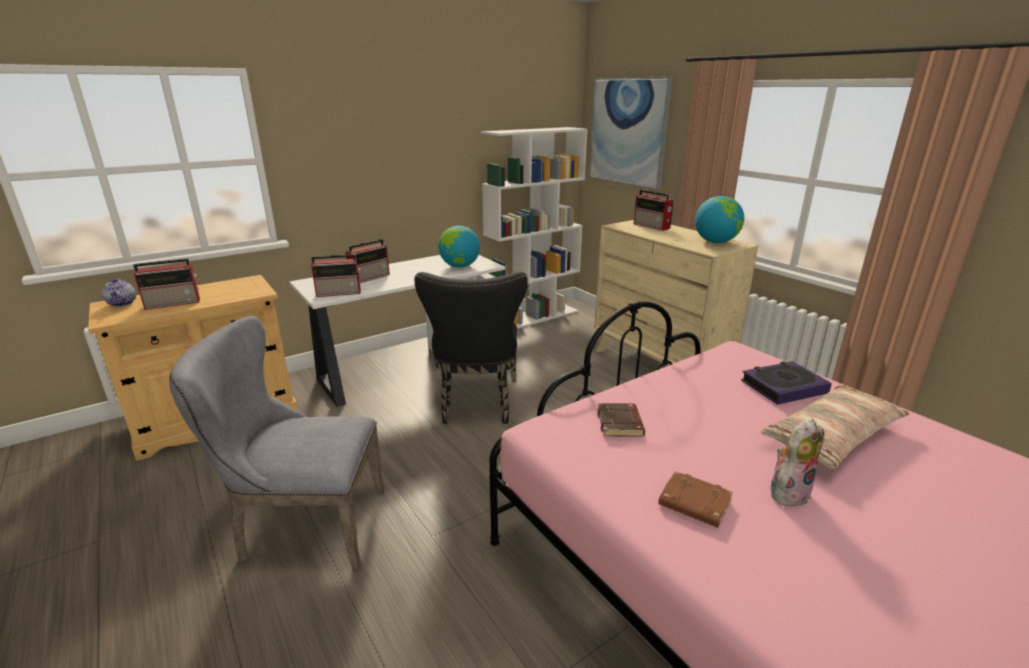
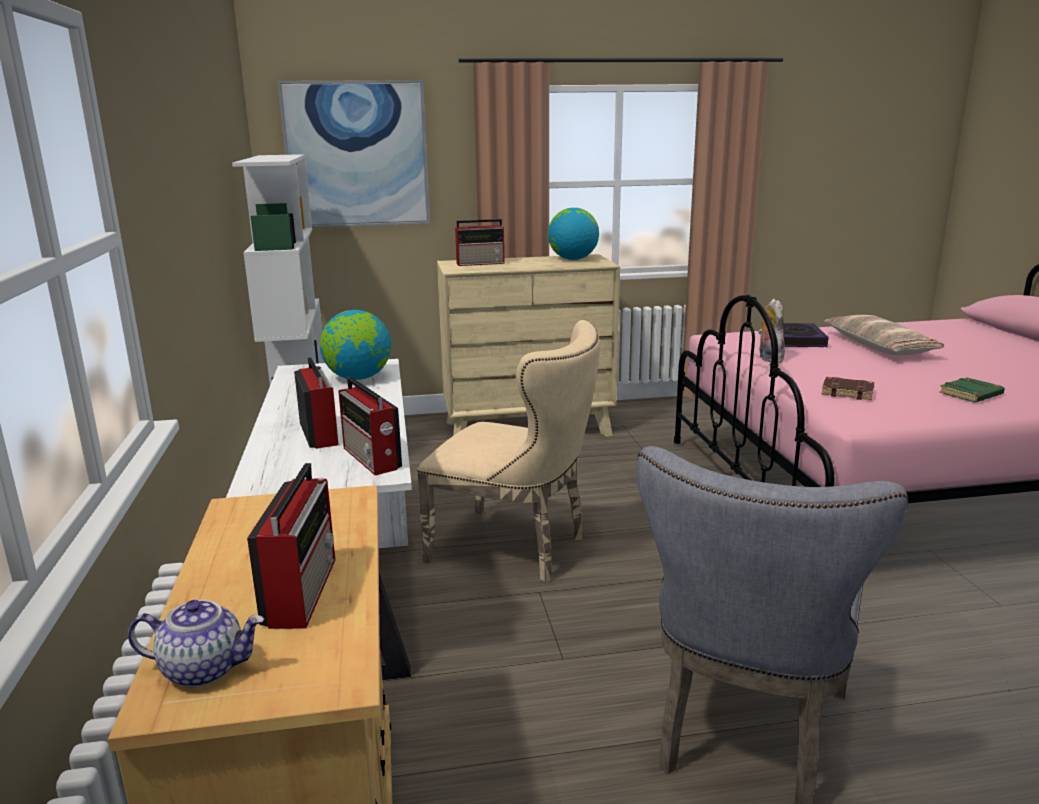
camera: 65 degrees left, 5 degrees down
(340, 293) = (372, 459): radio -> radio turned 135 degrees clockwise
(477, 404) = (517, 548): black chair -> beige chair
(693, 503) = (971, 395): brown book -> green book
(788, 492) = (952, 371): plush toy -> plush toy (768, 358)

